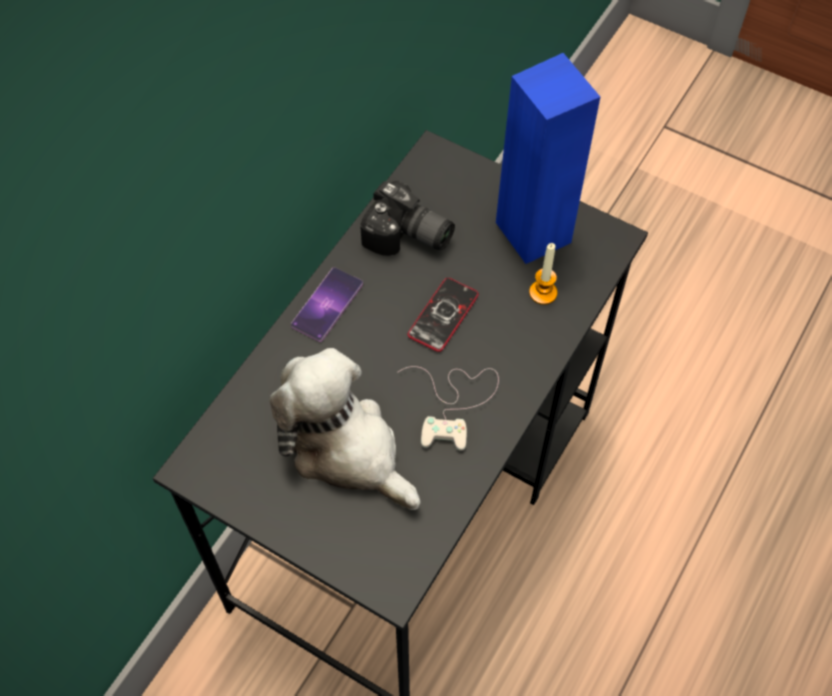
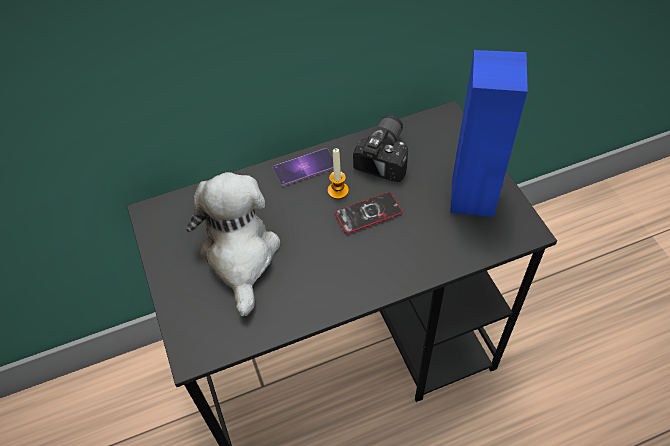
camera: 40 degrees right, 5 degrees down
(407, 238) = (387, 156): camera -> camera turned 135 degrees counterclockwise
(454, 403) = (327, 269): white game controller -> none
(543, 293) = (446, 237): candle -> candle (338, 191)

